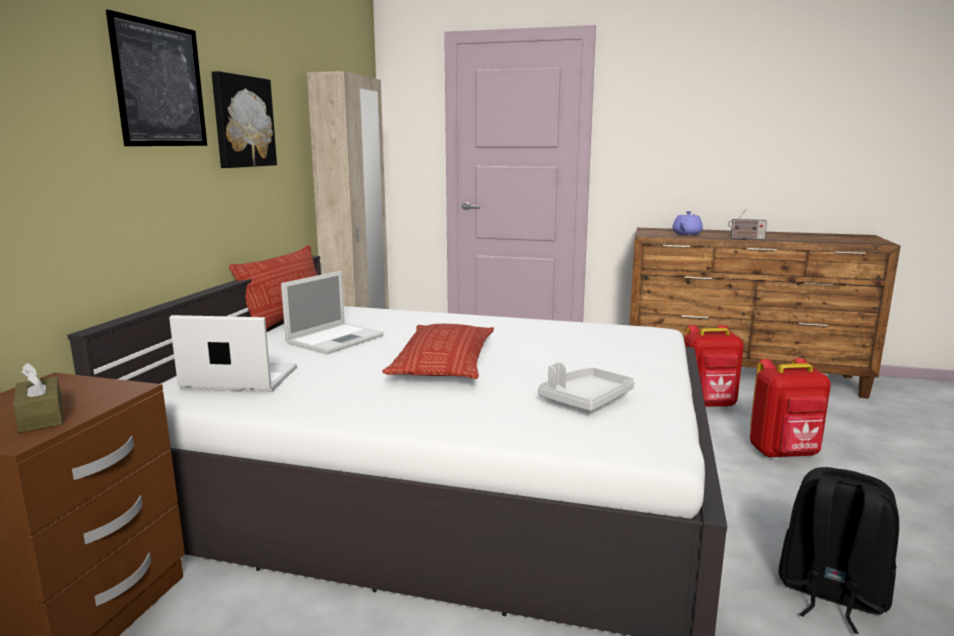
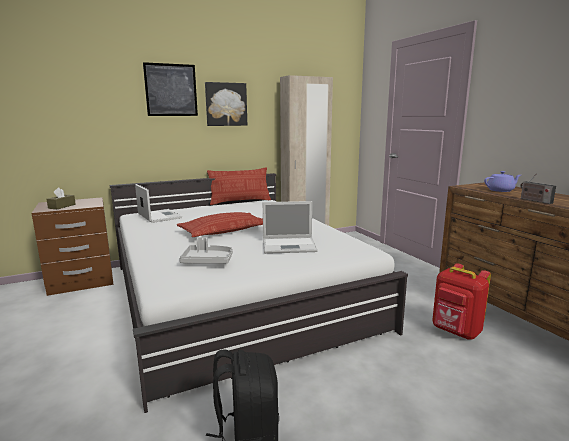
camera: 50 degrees right, 0 degrees up
(336, 339) = (226, 212): laptop -> laptop (290, 245)
(784, 453) = (430, 382): red backpack -> none

